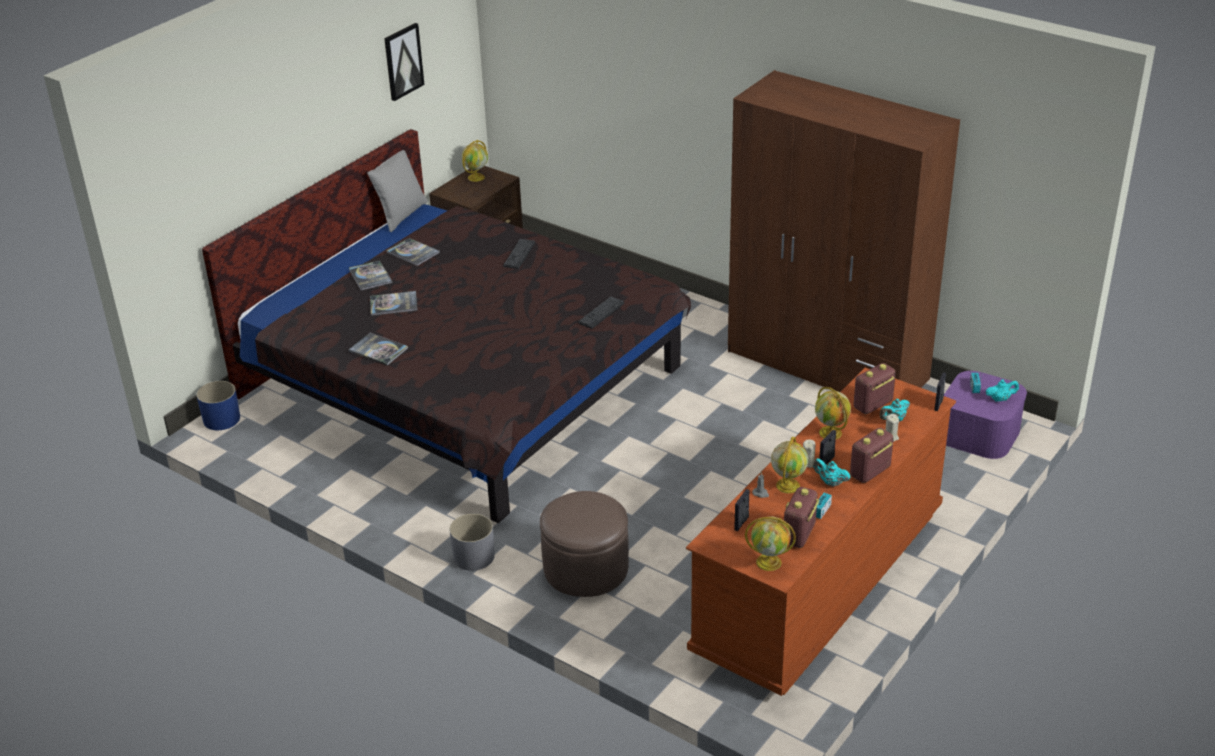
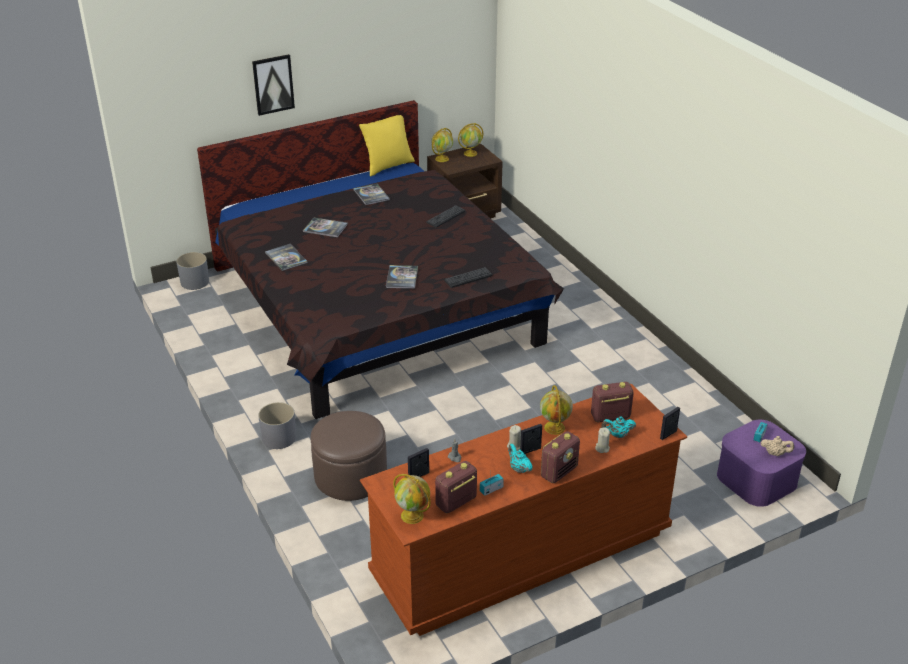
camera: 25 degrees right, 0 degrees up
(221, 419) = (194, 282): blue planter -> grey planter
(370, 276) = (327, 203): book -> book (402, 277)
(401, 215) = (388, 166): grey pillow -> yellow pillow
(403, 61) = (413, 44): picture -> picture (273, 84)
(787, 485) = (482, 458): globe -> globe (442, 158)
(827, 365) = (666, 380): brown wardrobe -> none
(870, 472) = (559, 472): radio -> radio turned 150 degrees clockwise
(1000, 399) = (775, 453): turquoise teapot -> beige teapot

